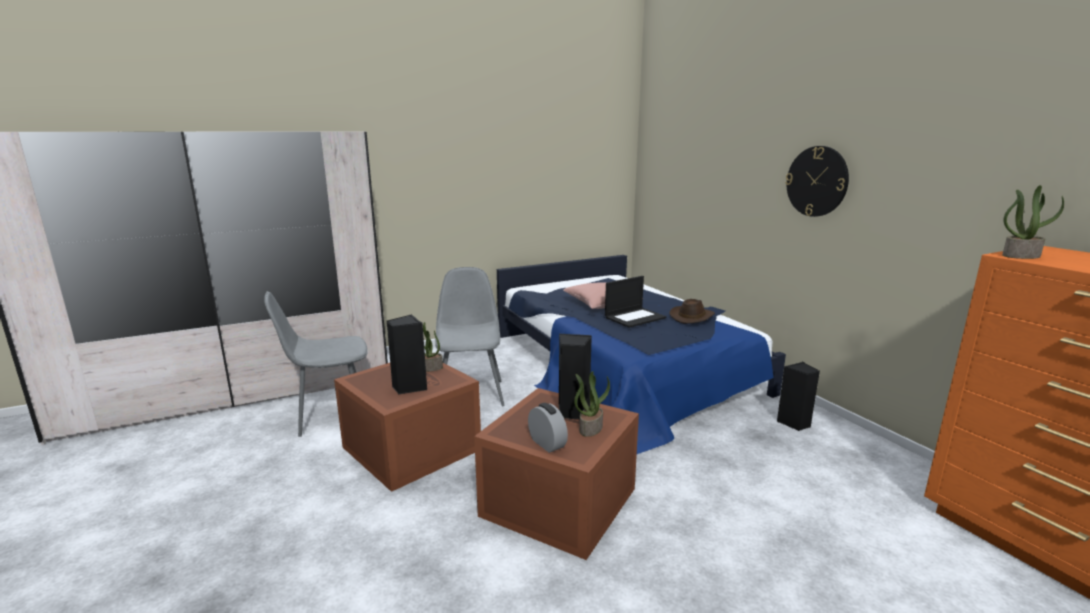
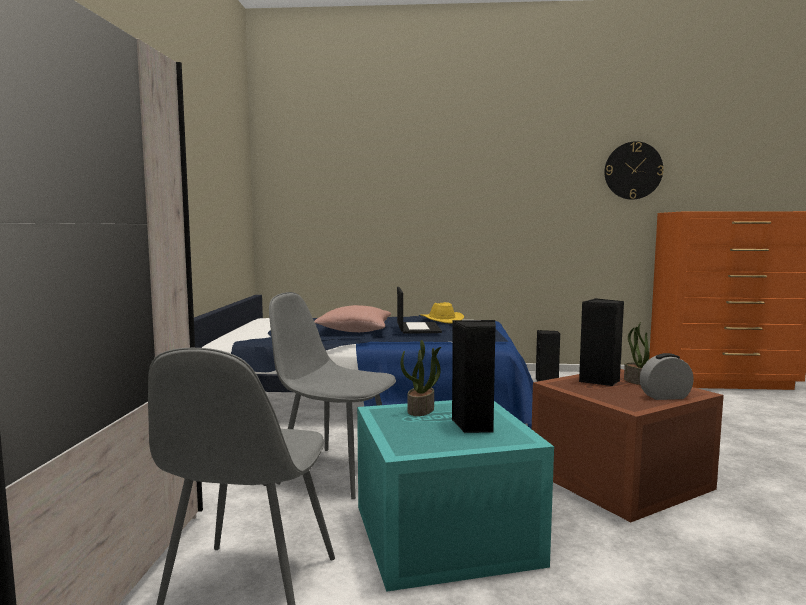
camera: 60 degrees left, 10 degrees down
(409, 448) = (443, 536): brown storage box -> turquoise storage box
(692, 317) = (441, 320): brown hat -> yellow hat
(817, 181) = (499, 188): wall clock -> wall clock (633, 170)
(1020, 256) = (689, 211): potted plant -> none

